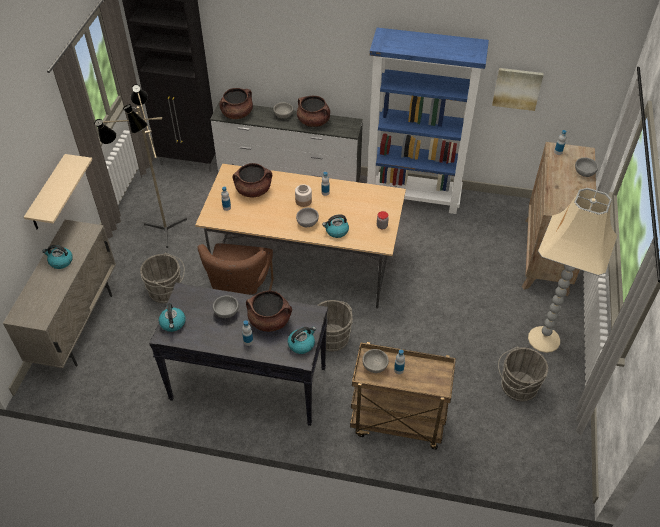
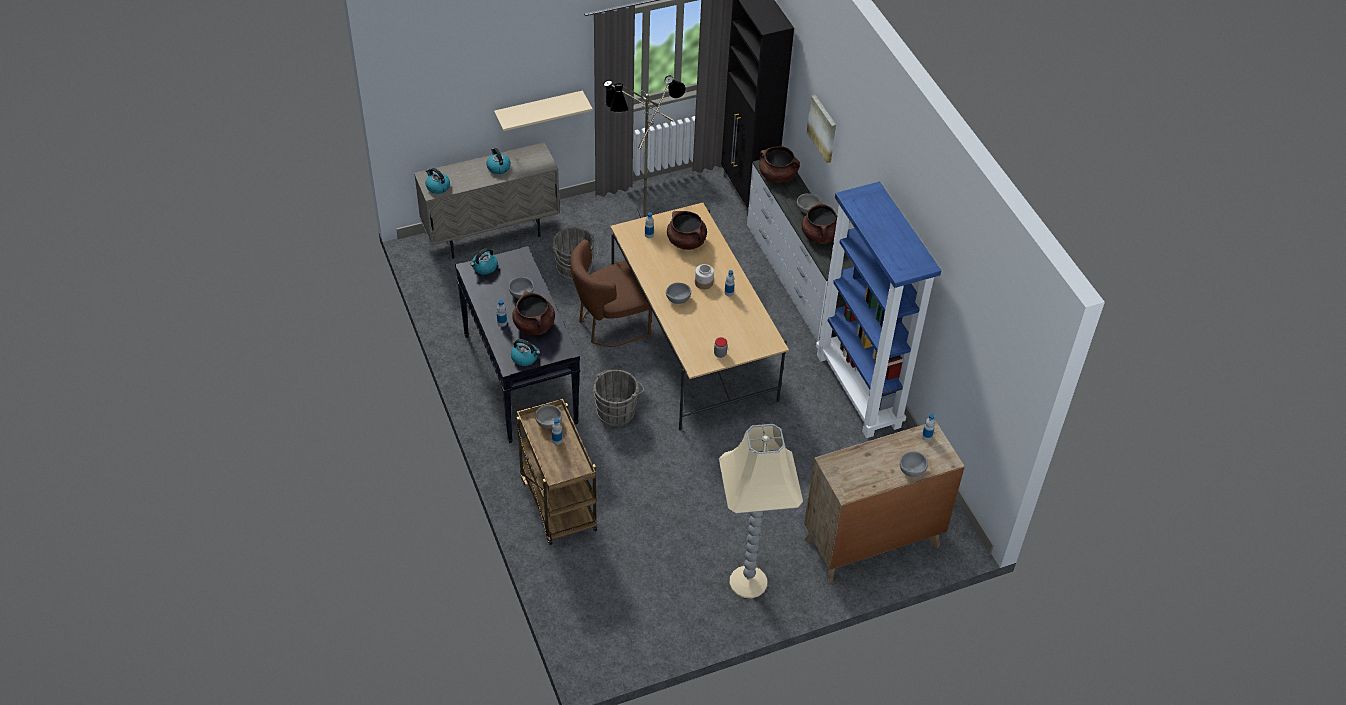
camera: 55 degrees right, 0 degrees up
(336, 231) = (685, 324): kettle -> kettle (437, 187)
(516, 387) = (668, 581): grey bucket -> none
(517, 88) = (957, 347): picture -> picture (823, 128)

